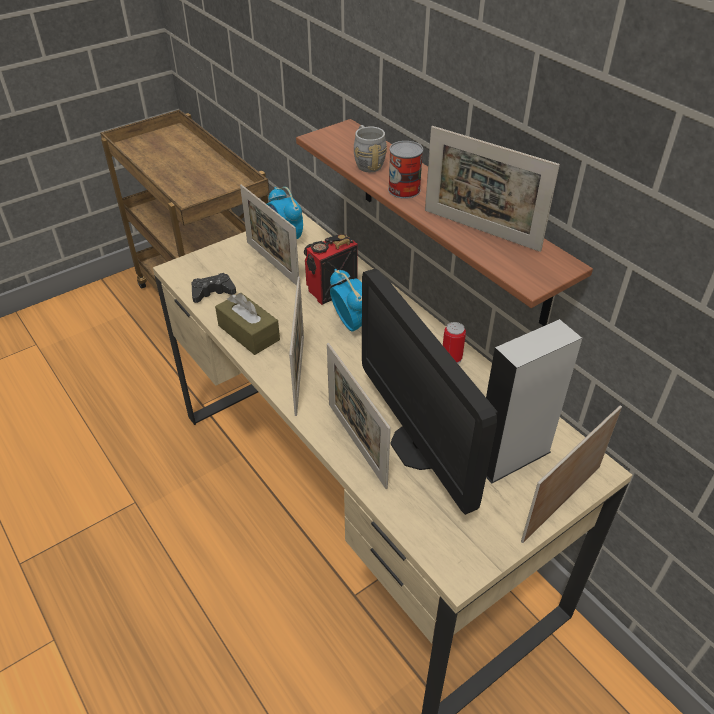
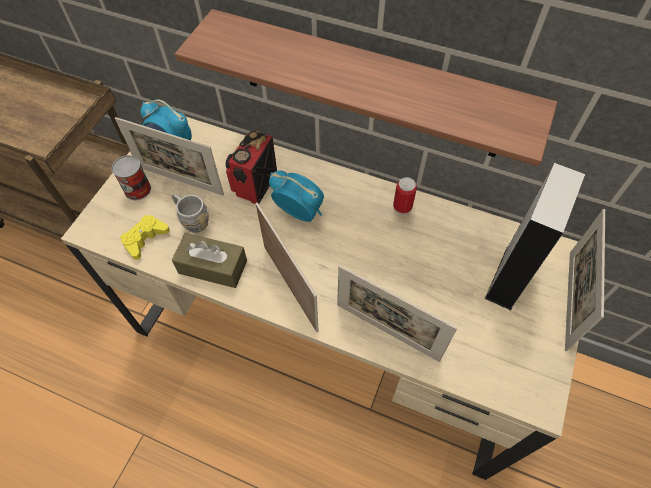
camera: 30 degrees left, 15 degrees up
(213, 292) = (145, 239): black game controller -> yellow game controller
(367, 162) = (273, 59): grey mug -> grey mug (192, 220)
(404, 190) = (335, 79): can -> can (137, 189)
(419, 446) = (436, 306): monitor -> none
(481, 230) = (439, 98): picture frame -> none

